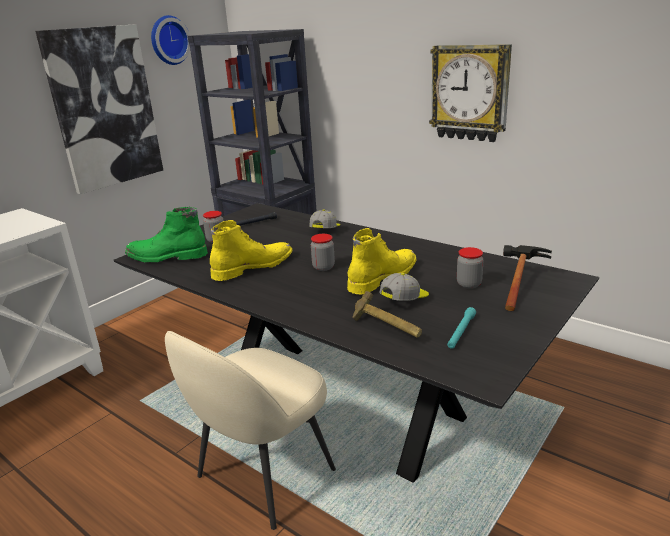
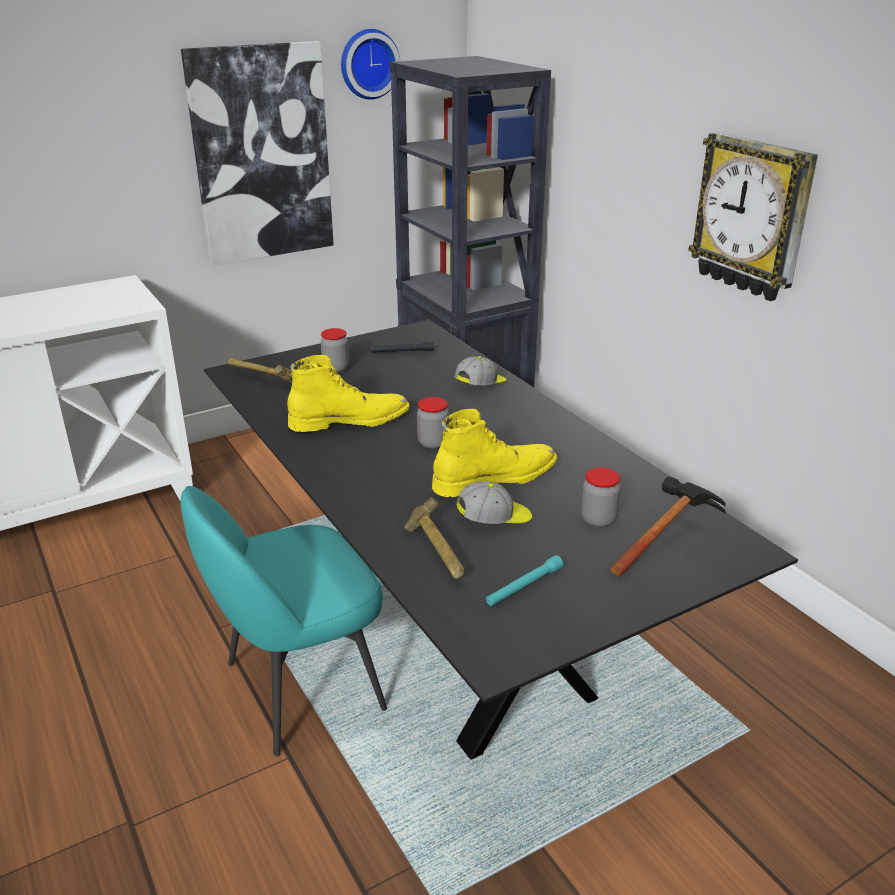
camera: 20 degrees right, 5 degrees up
(166, 257) = (262, 379): green boot -> hammer
(263, 475) = (299, 687): beige chair -> turquoise chair

